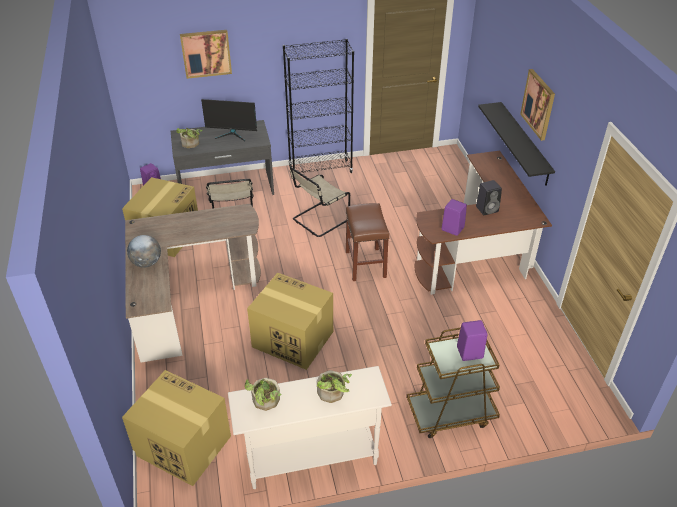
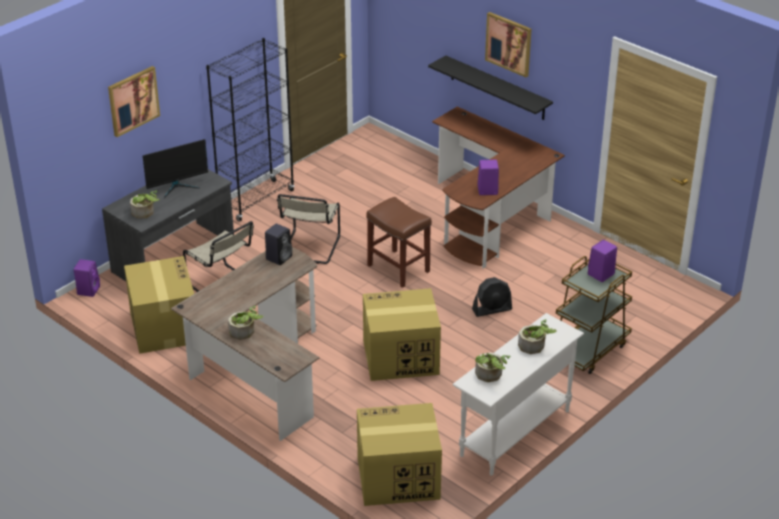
camera: 35 degrees left, 5 degrees down
(147, 263) = (245, 332): globe -> potted plant
(403, 333) = (492, 309): none -> black fan
(487, 209) = (499, 162): black speaker -> black speaker (279, 257)

